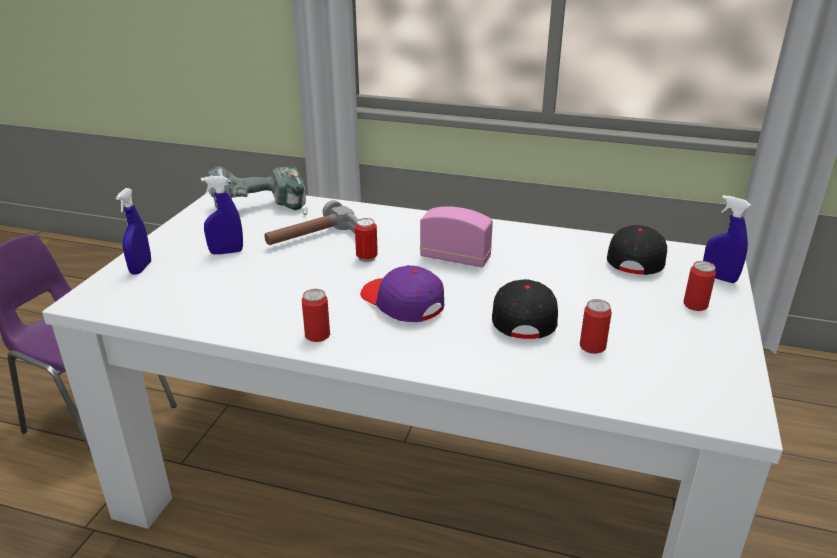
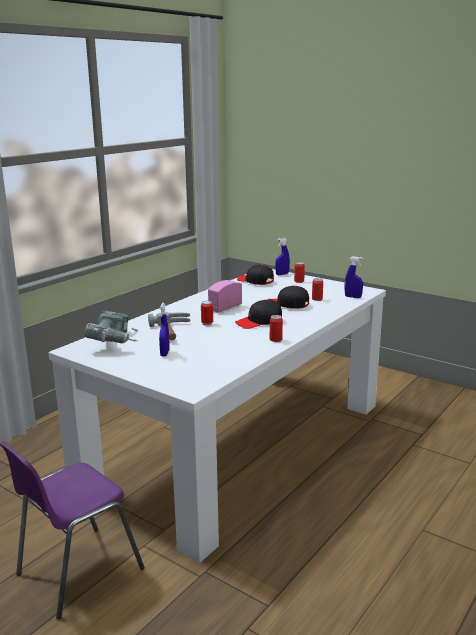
camera: 70 degrees left, 10 degrees down
(141, 268) = (163, 376): blue spray bottle -> blue spray bottle (353, 297)
(402, 303) = (259, 322): purple cap -> black cap

